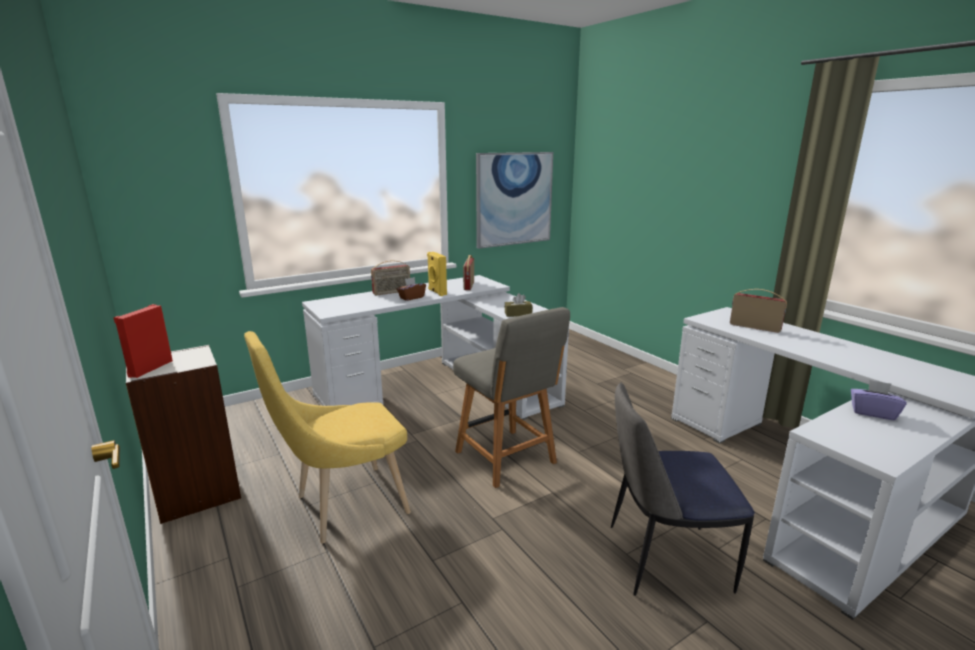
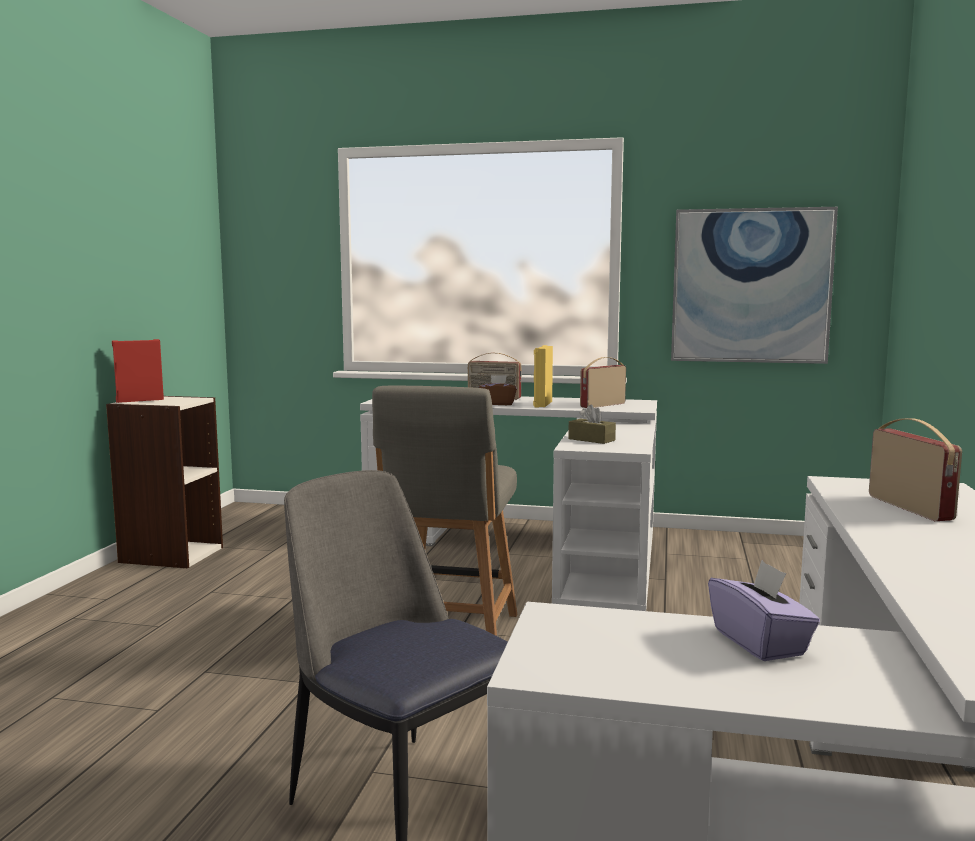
camera: 45 degrees right, 10 degrees down
(344, 507) = (233, 604): yellow chair -> none

